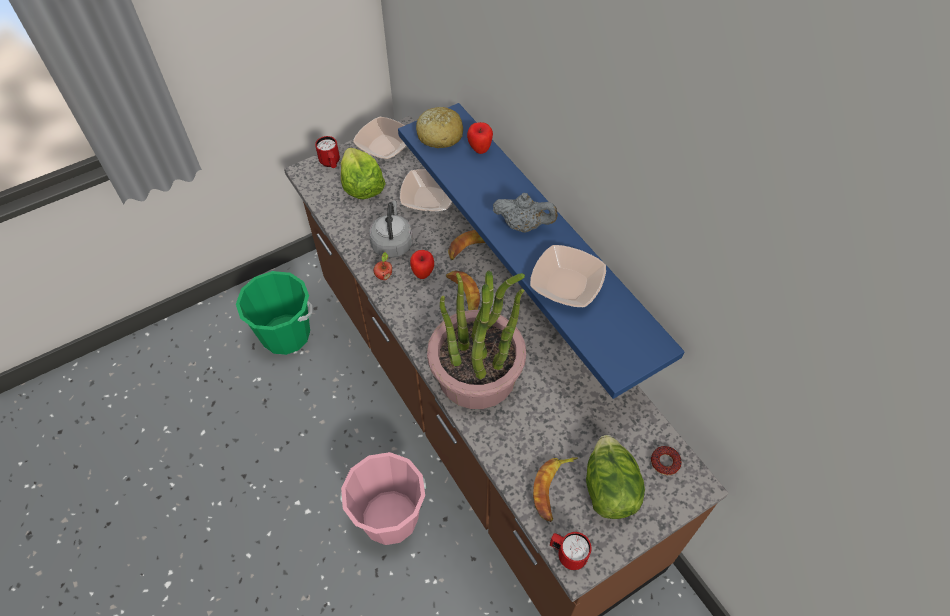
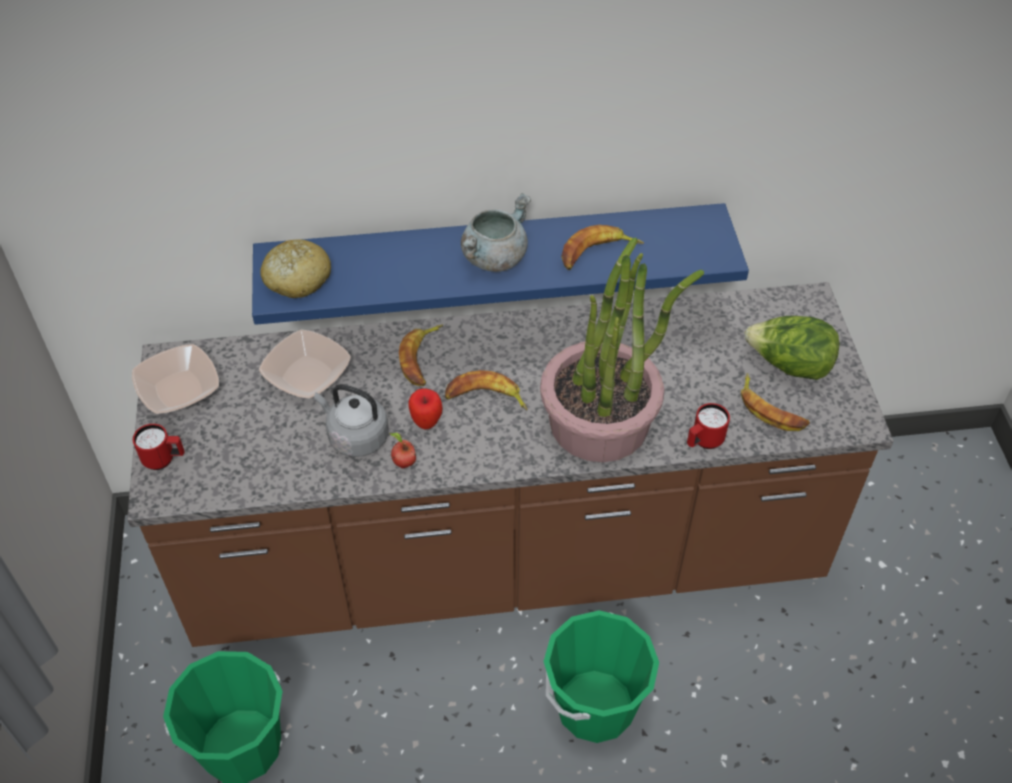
camera: 65 degrees left, 5 degrees down
(362, 186) = (233, 437): lettuce -> none
(390, 517) = (594, 706): pink bucket -> green bucket
(480, 150) = (350, 252): apple -> none
(523, 225) = (494, 257): grey teapot -> grey cooking pot
(566, 284) = (597, 253): bowl -> banana
(567, 554) = (846, 426): red mug -> red mug (703, 442)
(665, 462) = (778, 312): donut -> none

